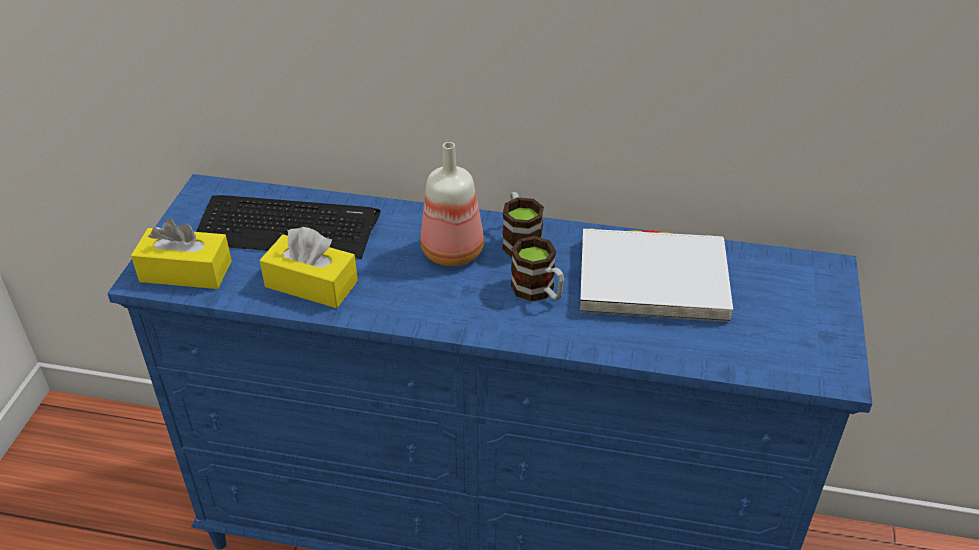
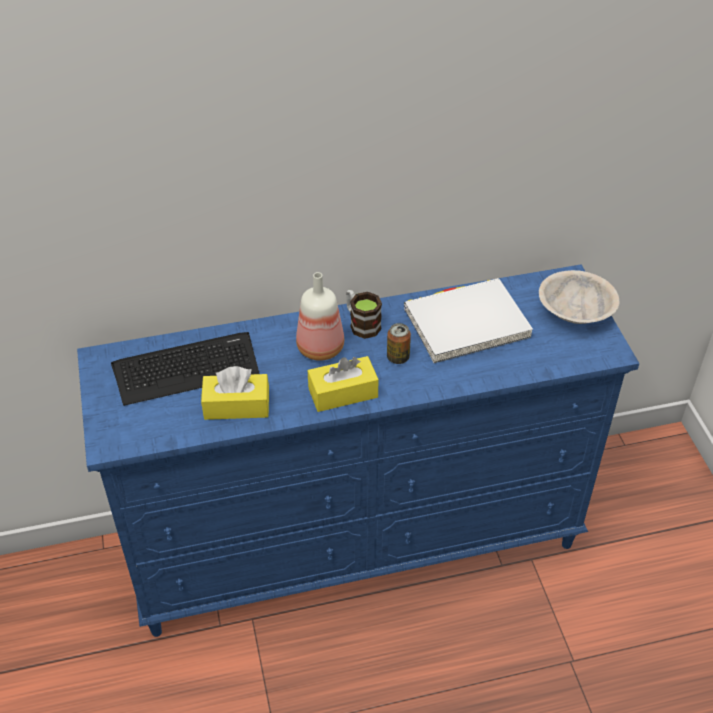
camera: 25 degrees left, 5 degrees up
(186, 271) = (135, 428): yellow tissue box -> yellow tissue box (343, 393)
(539, 291) = (398, 357): mug -> can
(811, 310) = (574, 312): none -> beige bowl

